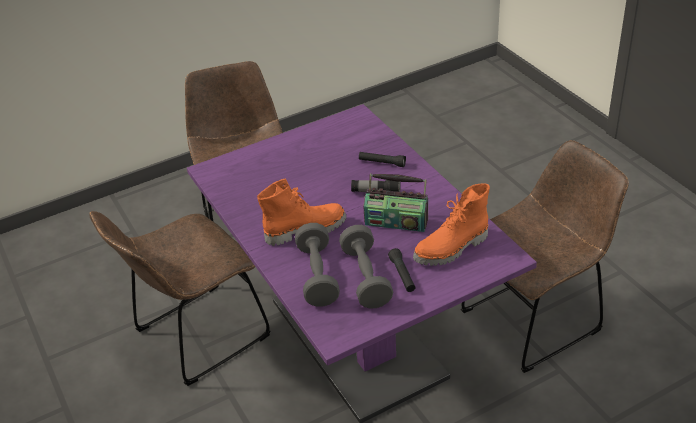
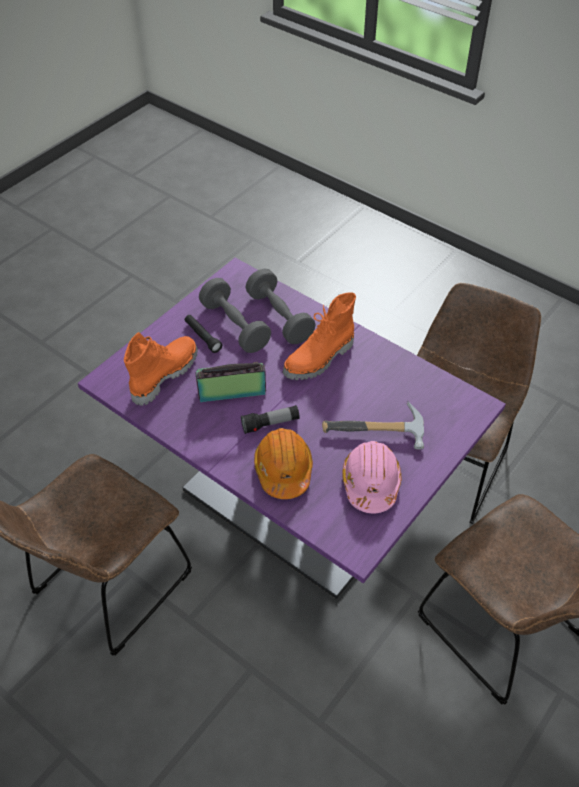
camera: 155 degrees right, 10 degrees up
(299, 167) = (377, 436): none -> hammer
(324, 143) = (371, 482): none -> pink hard hat
(382, 163) = (283, 469): black flashlight -> orange hard hat

